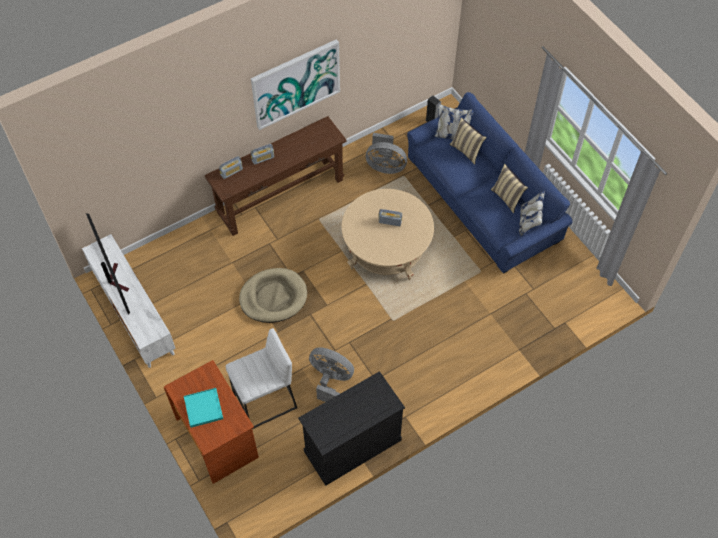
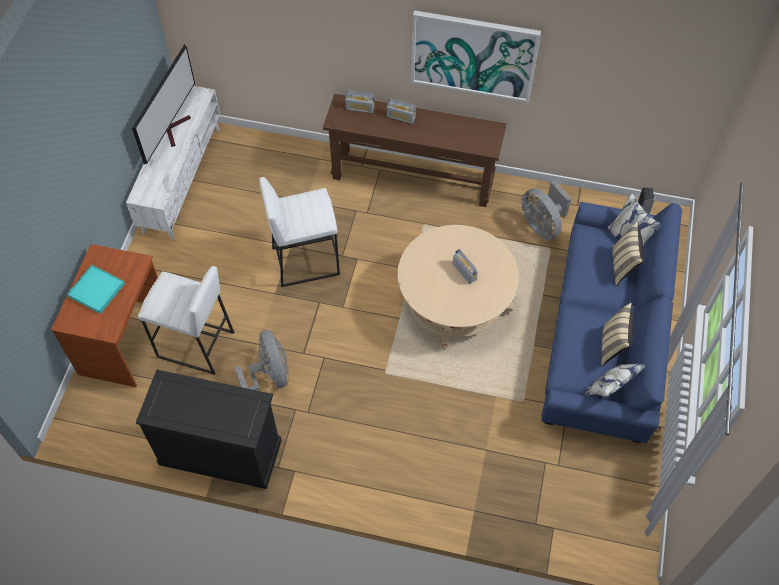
camera: 45 degrees right, 0 degrees up
(273, 297) = (305, 260): beige dog bed -> white stool

